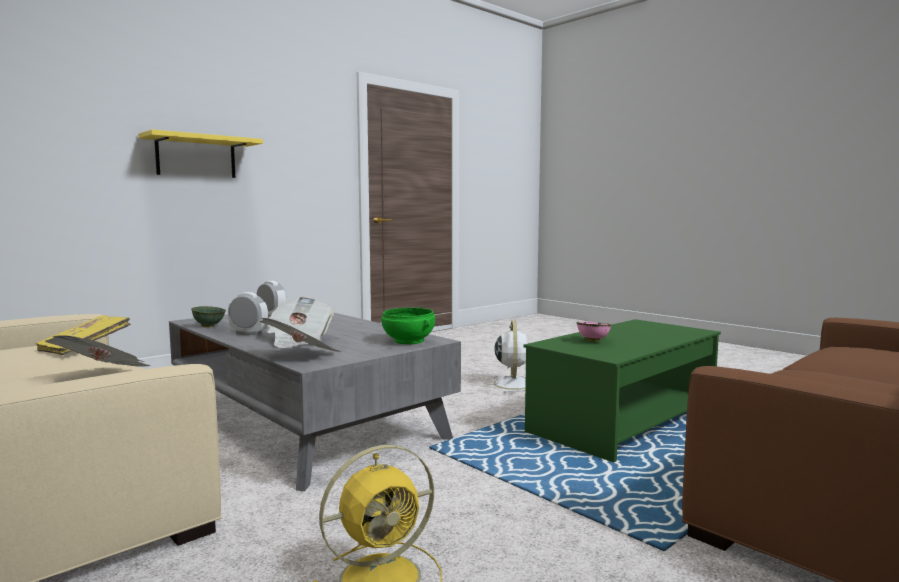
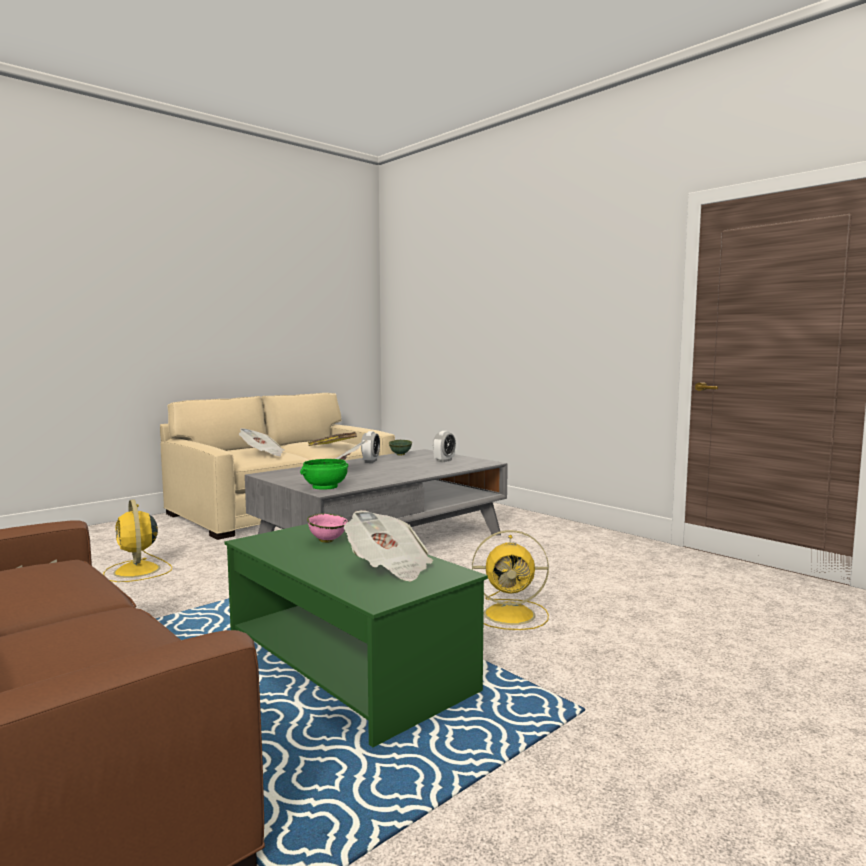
camera: 90 degrees right, 0 degrees up
(196, 157) = (521, 322): yellow shelf -> none
(302, 356) = (288, 472): newspaper -> newspaper (389, 567)
(512, 383) = (512, 614): white fan -> yellow fan

